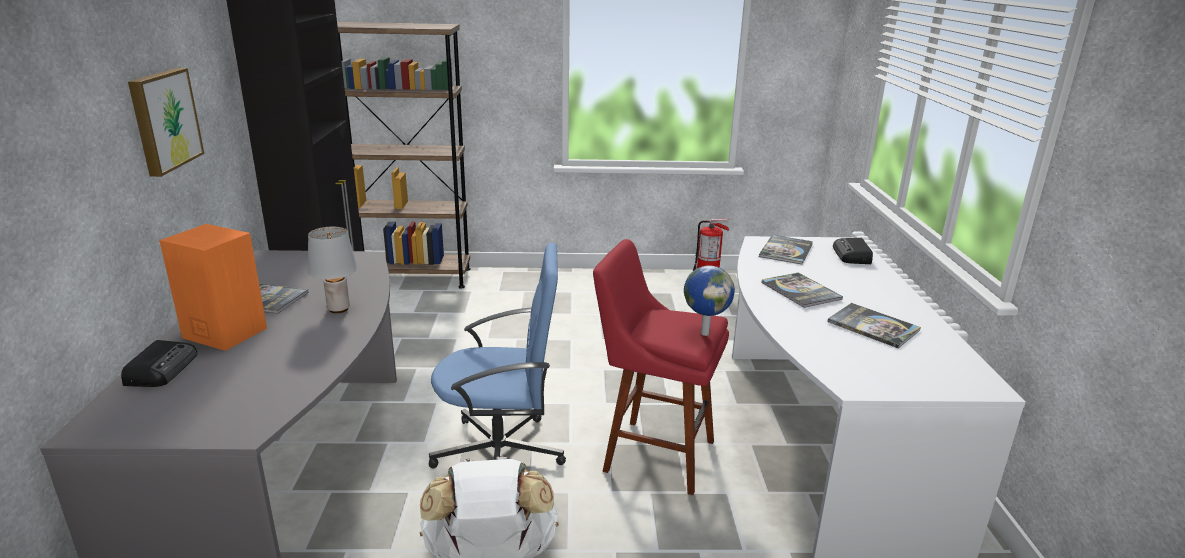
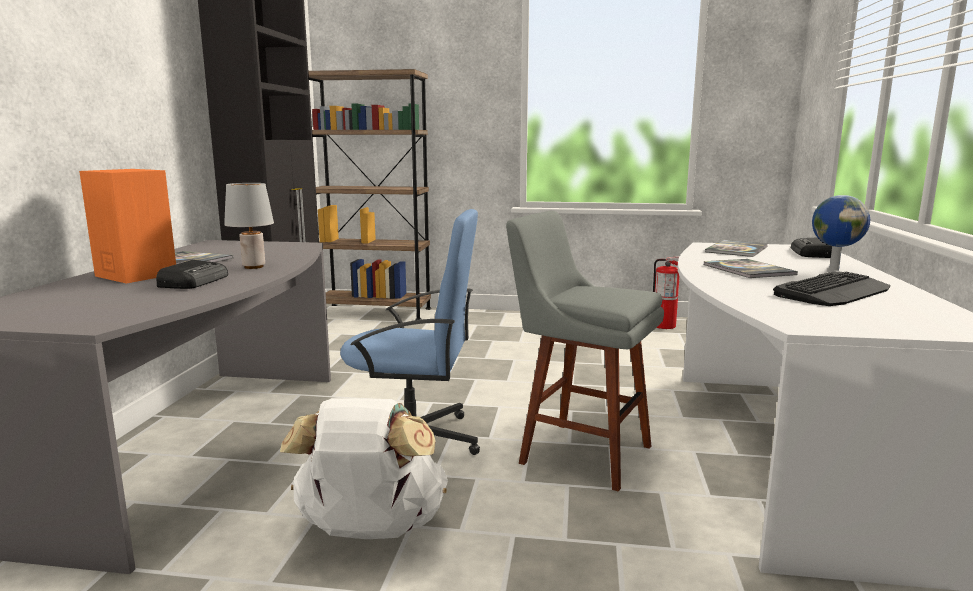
camera: 10 degrees right, 10 degrees down
(162, 368) = (58, 290): radio -> radio (194, 281)
(163, 120) = (113, 80): picture -> none
(653, 454) = (579, 452): red stool -> grey stool
(704, 333) = (631, 298): globe -> globe (833, 269)
(873, 326) = (833, 291): book -> keyboard

